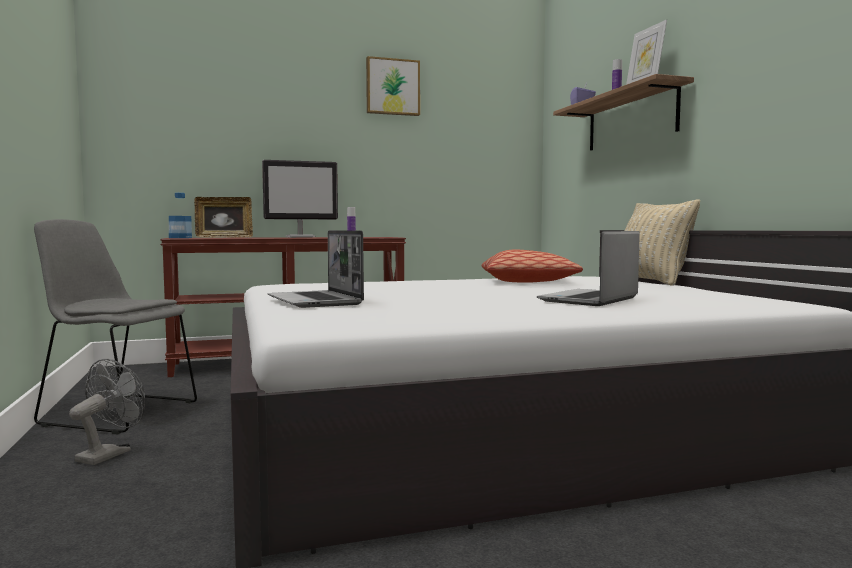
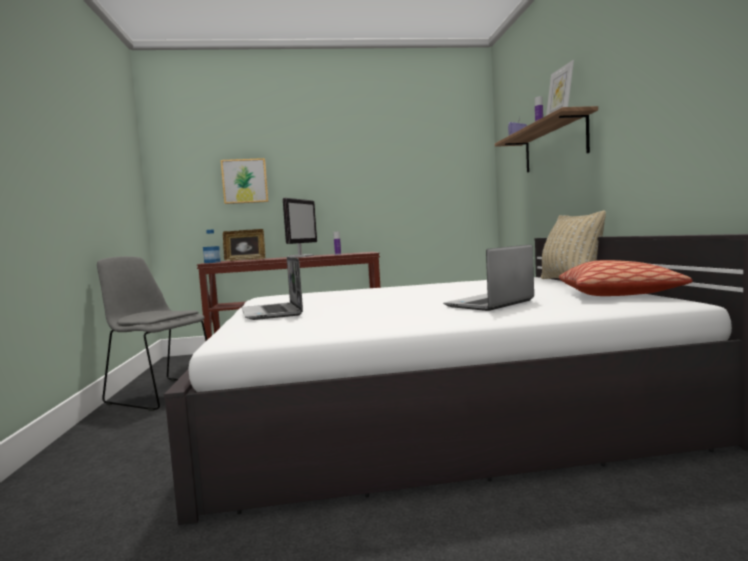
camera: 10 degrees right, 0 degrees up
(109, 454) = (139, 426): grey fan -> none
(301, 237) = (301, 256): monitor -> monitor turned 60 degrees counterclockwise
(392, 87) = (369, 135): picture -> picture (245, 181)
(528, 282) = (464, 286): pillow -> pillow (617, 294)

